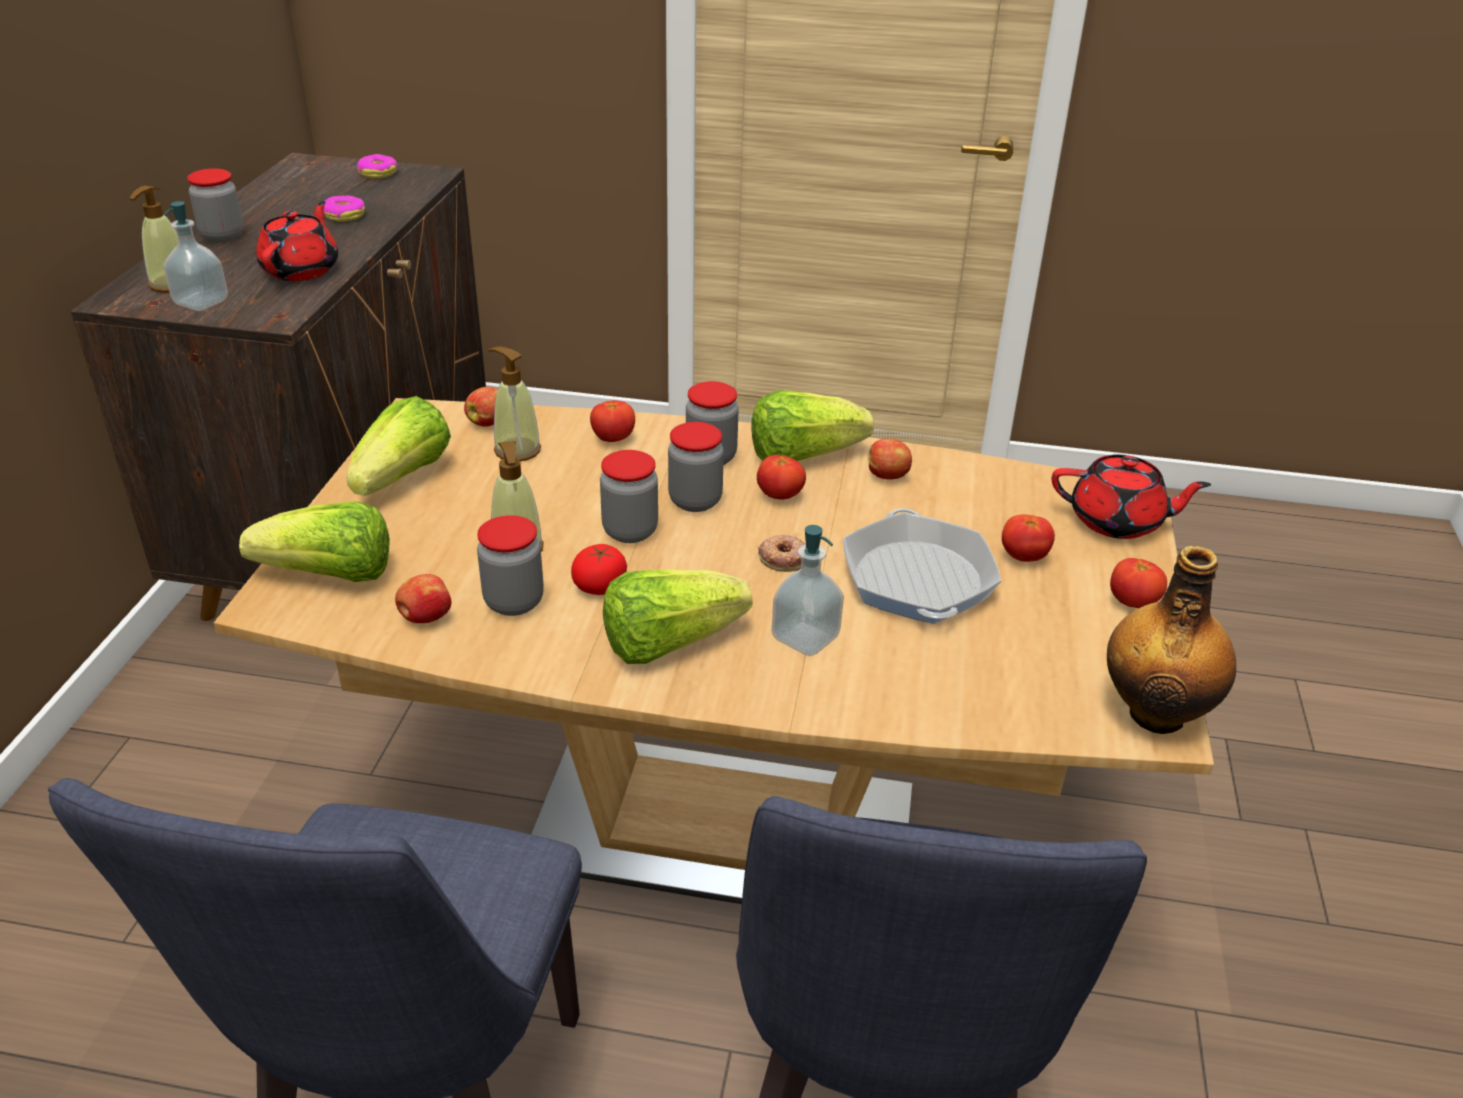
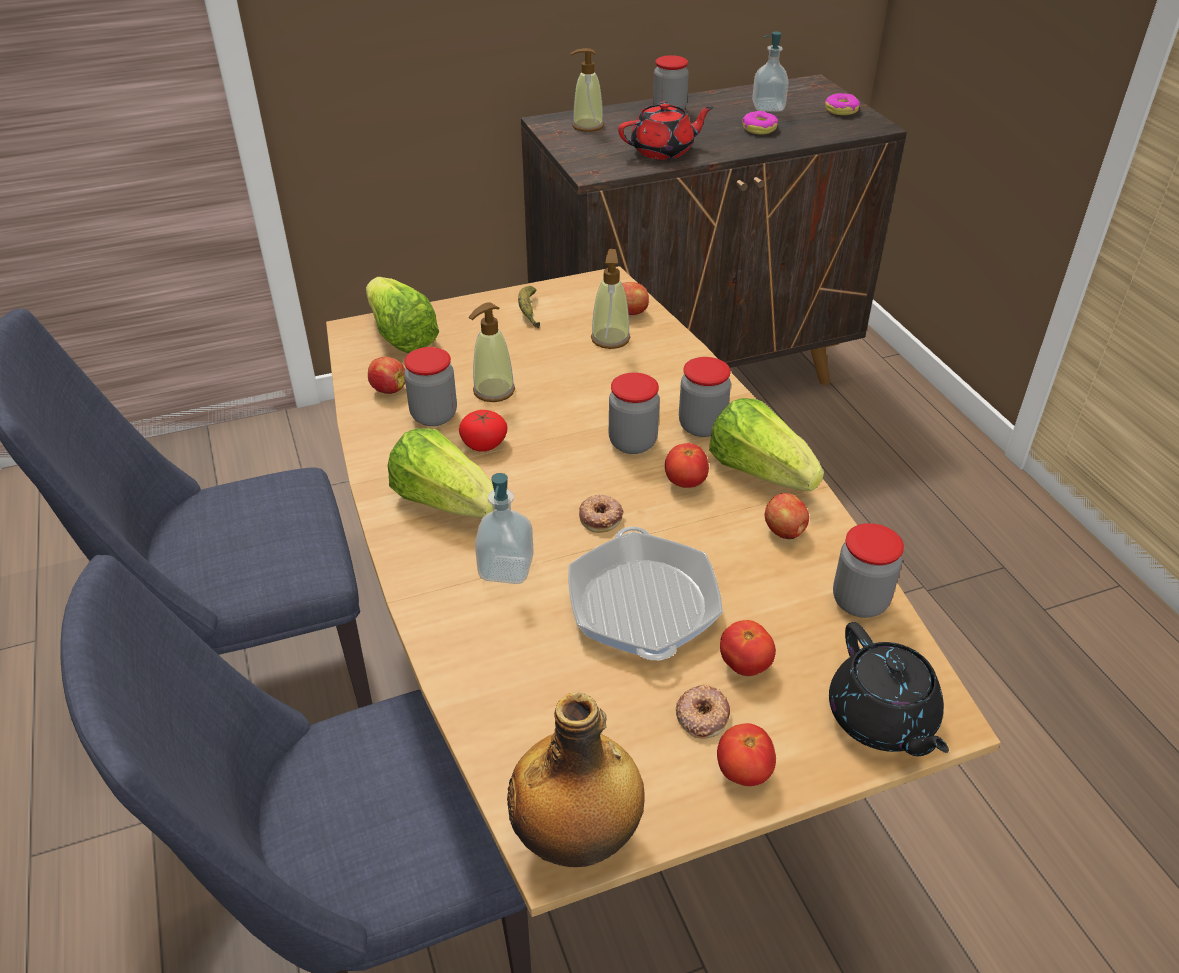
camera: 60 degrees right, 5 degrees up
(201, 302) = (578, 143): soap dispenser -> soap dispenser (768, 107)
(403, 477) = (529, 312): lettuce -> banana
(613, 439) = (673, 371): tomato -> none
(630, 531) = (562, 429): jar -> jar (860, 601)
(917, 579) = (643, 605): frying pan -> frying pan turned 120 degrees clockwise
(1063, 599) = (702, 715): none -> donut
(1117, 521) = (882, 719): red teapot -> black teapot

